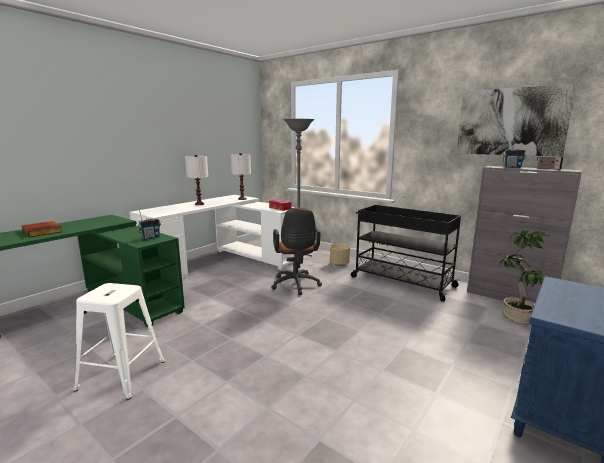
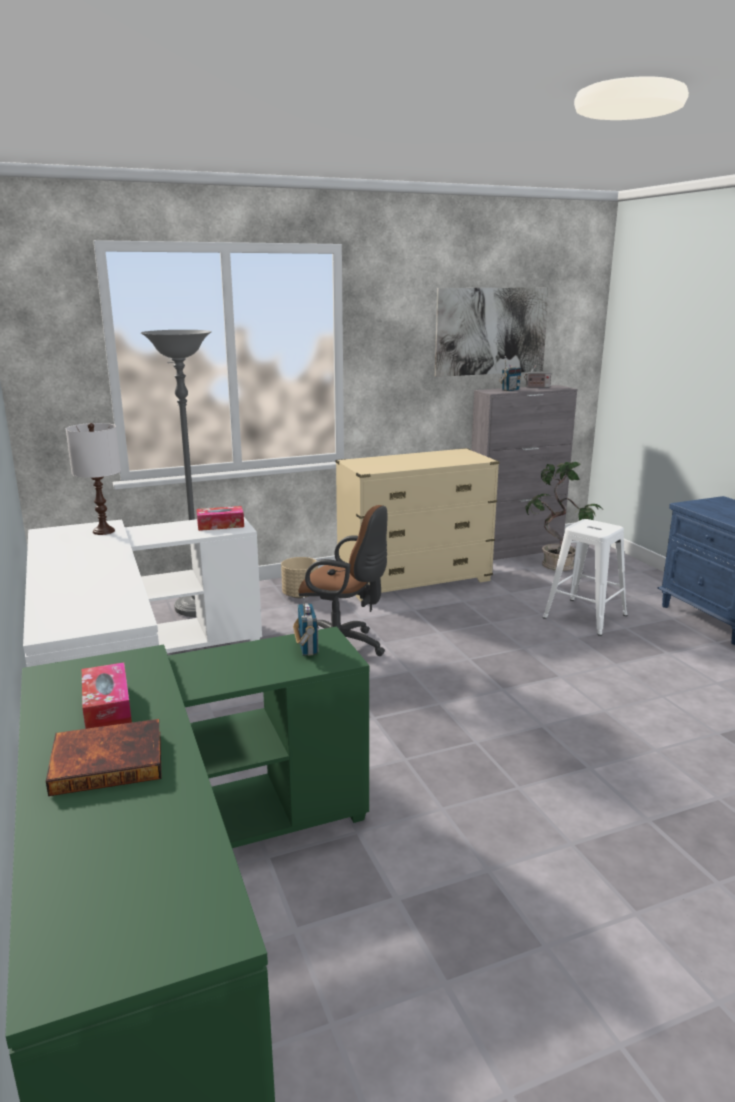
camera: 60 degrees left, 5 degrees up
(81, 225) = (107, 708): none -> tissue box
(122, 375) = (522, 862): white stool -> white stool (586, 616)
(199, 204) = (83, 570): white table lamp -> none
(401, 281) = (414, 581): black cart -> beige dresser

